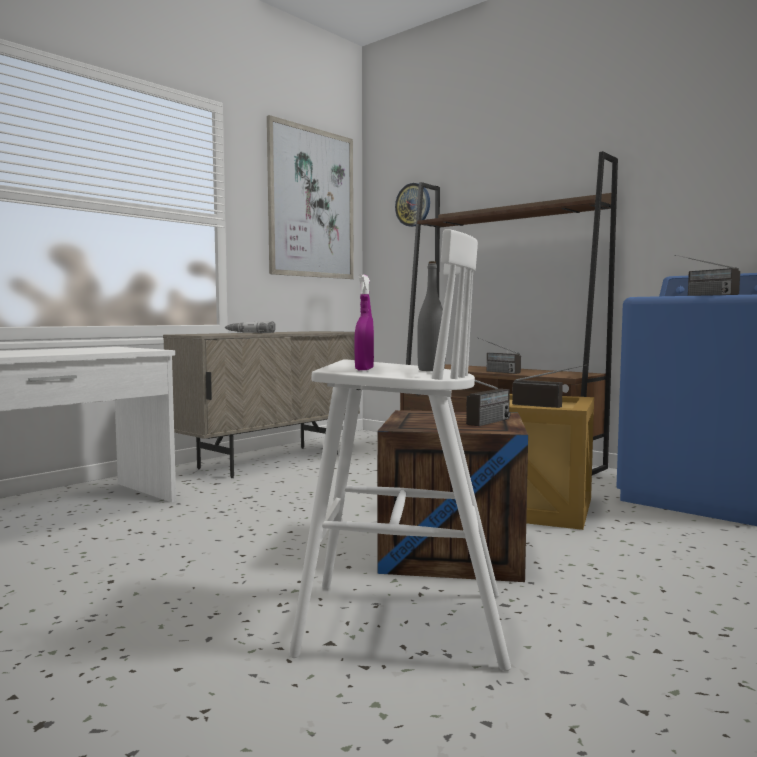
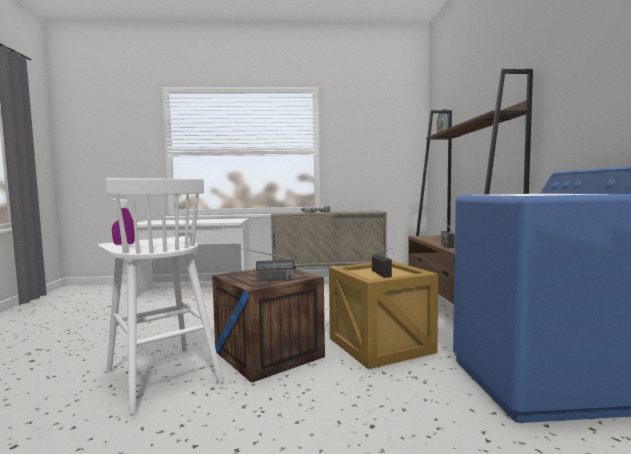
camera: 45 degrees right, 0 degrees up
(311, 203) = (382, 132): picture -> none
(431, 370) = (160, 247): grey bottle -> none
(699, 295) = (506, 194): radio -> none

